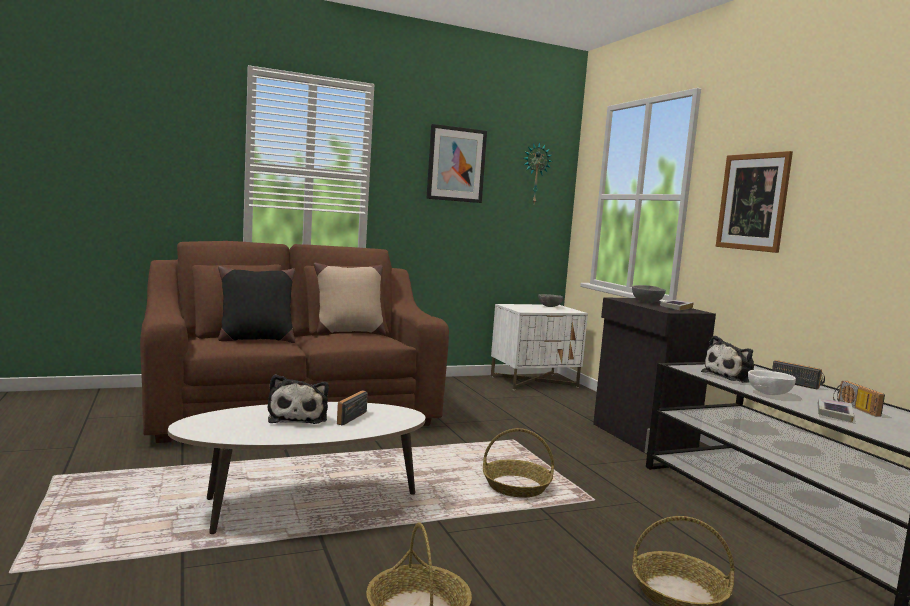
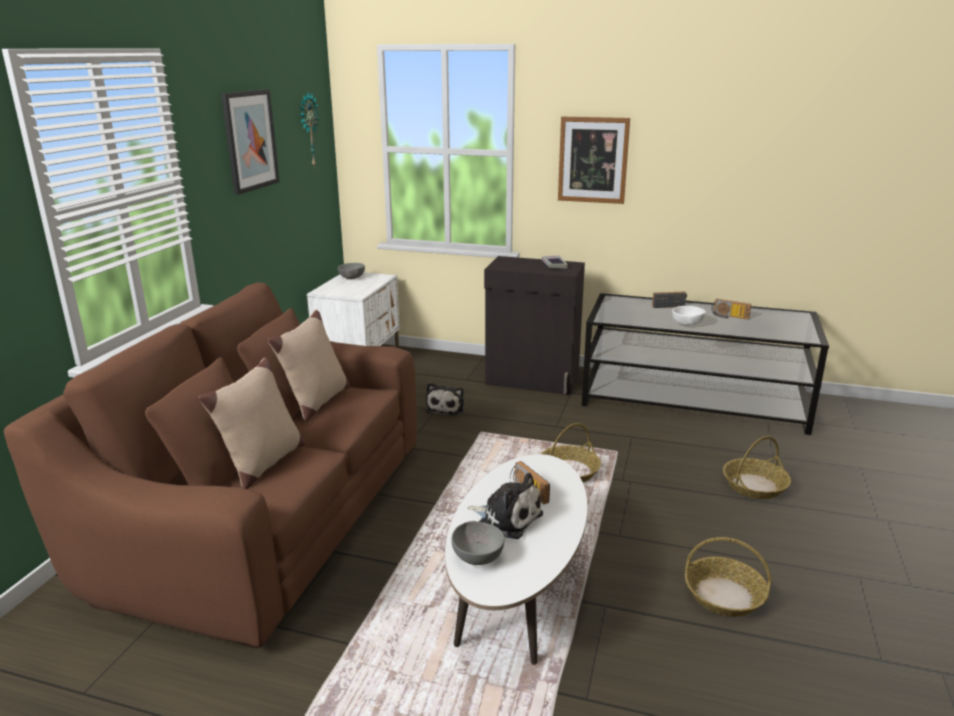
camera: 50 degrees left, 15 degrees up
(255, 340) = (262, 464): black pillow -> beige pillow
(647, 302) = (523, 264): grey bowl -> grey bowl (478, 556)
(732, 377) = (640, 316): plush toy -> plush toy (446, 407)
(834, 414) = (738, 327): book -> none

